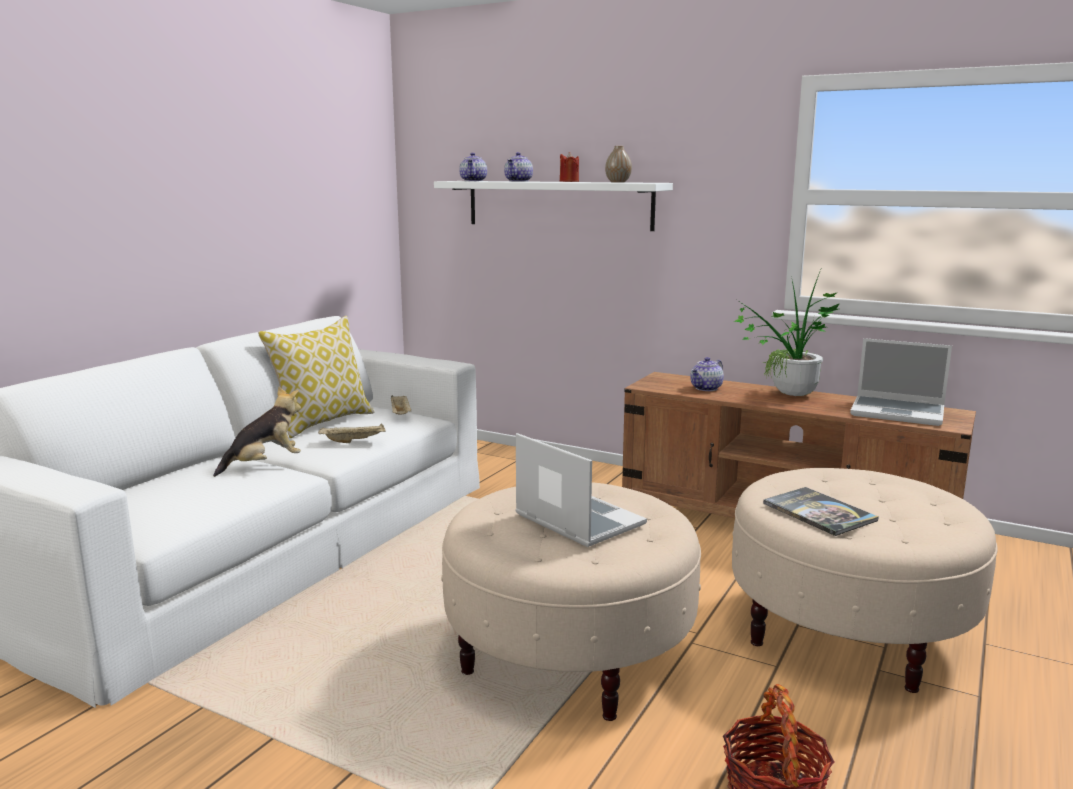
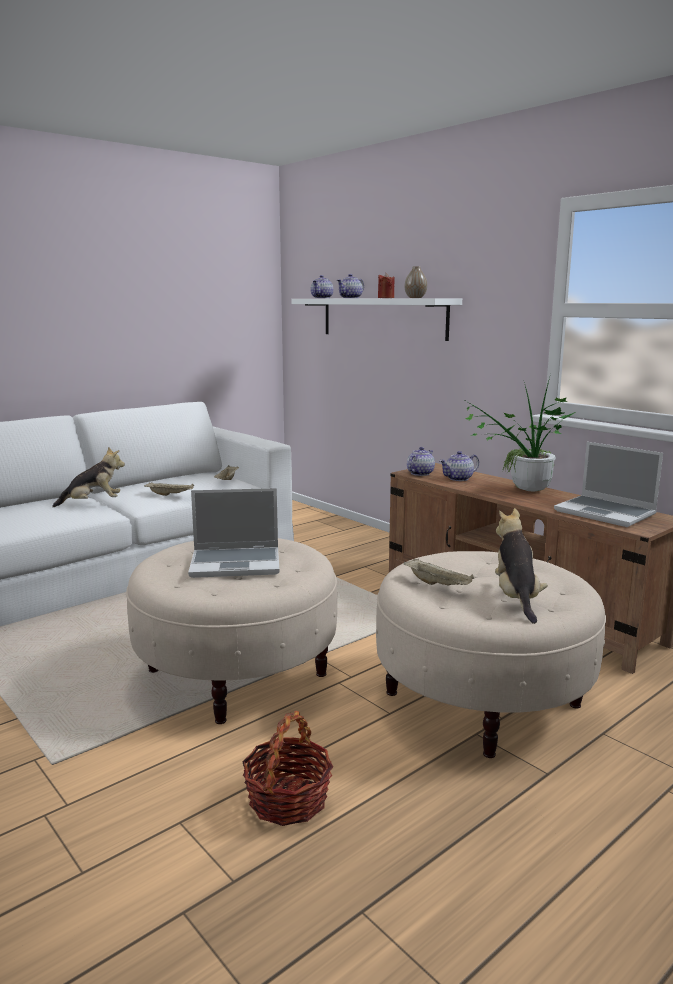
camera: 20 degrees right, 0 degrees up
(323, 422) = (167, 480): pillow -> none
(576, 520) = (237, 563): laptop -> laptop turned 105 degrees clockwise
(658, 386) = (420, 473): none -> teapot
(819, 512) = (438, 584): book -> beige tray
(908, 516) = (516, 598): none -> plush toy

